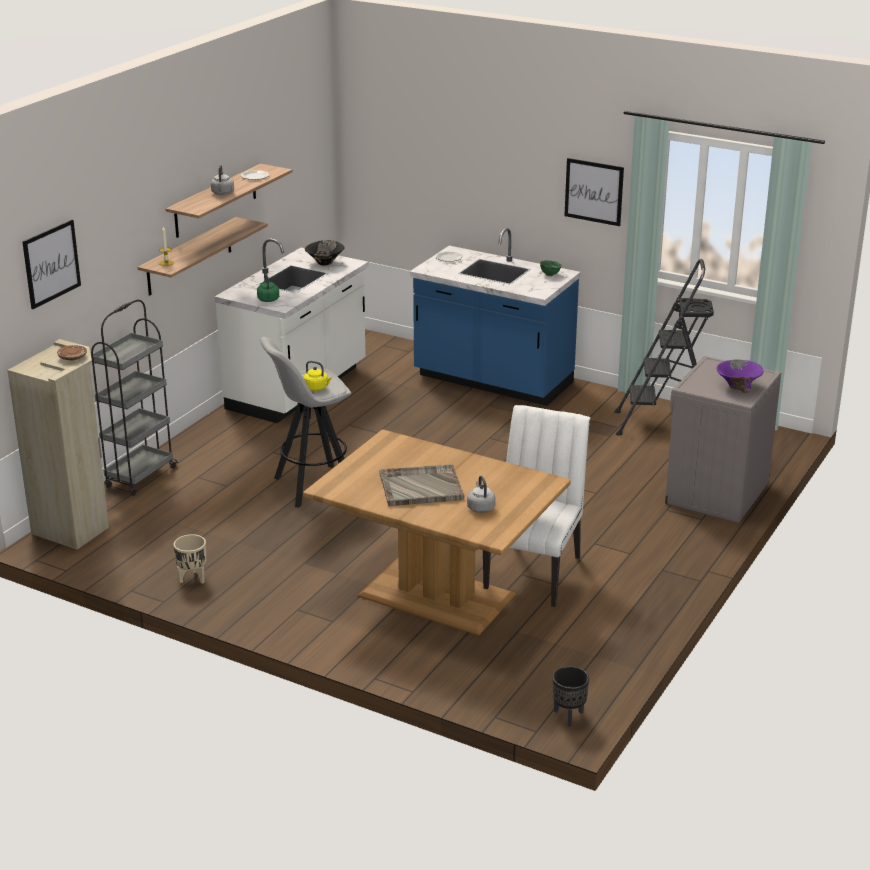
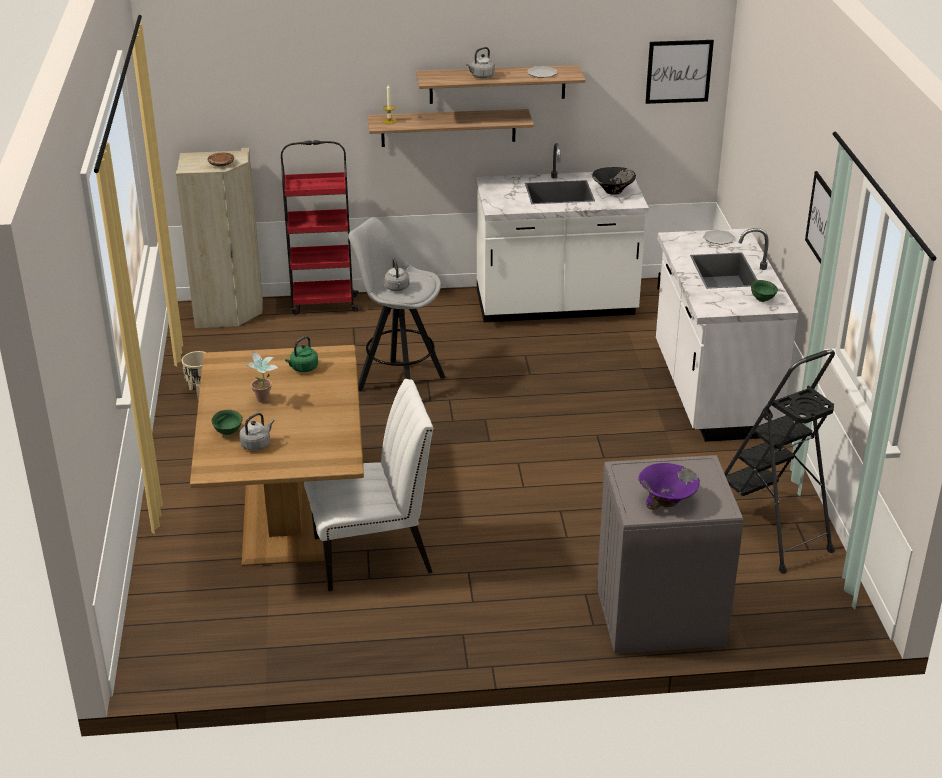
camera: 55 degrees right, 5 degrees up
(51, 263) = (248, 78): picture -> picture (679, 71)
(140, 478) = (323, 305): grey cart -> red cart
(268, 300) = (499, 199): green kettle -> green kettle (303, 368)
(317, 388) = (397, 288): yellow kettle -> grey kettle
(420, 487) = (264, 401): grey tray -> potted plant
(447, 514) = (228, 432): none -> green bowl
(492, 381) = (711, 392): blue counter -> white counter
(568, 716) = (154, 668): black planter -> none

